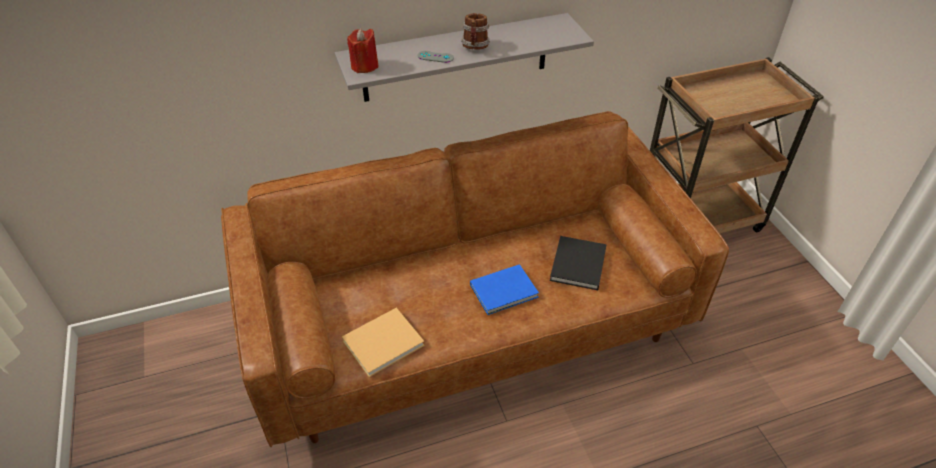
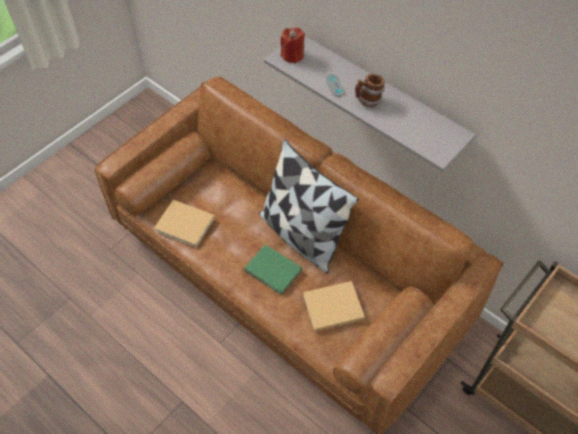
camera: 60 degrees right, 10 degrees up
(475, 252) = (301, 236): none -> pillow
(505, 291) = (273, 272): blue book -> green book
(577, 266) = (331, 307): black book -> beige book

